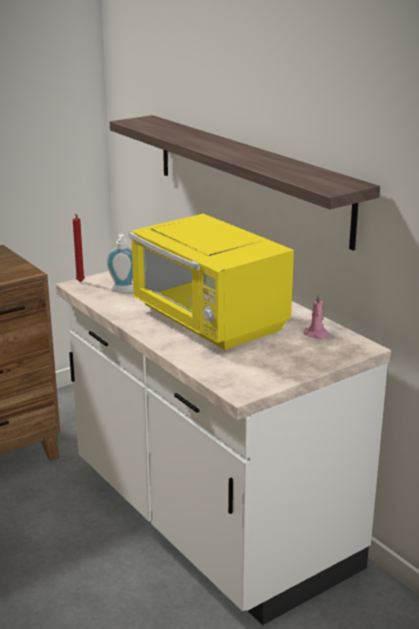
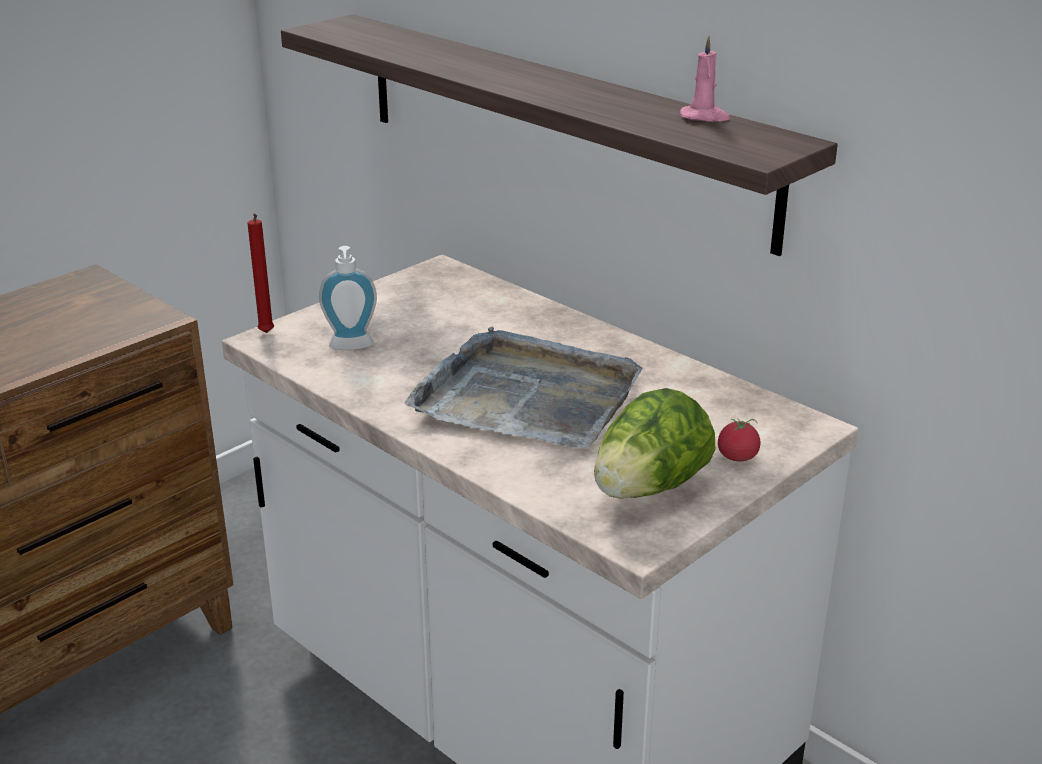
camera: 10 degrees left, 5 degrees up
(209, 321) = (527, 397): yellow microwave -> grey tray
(258, 368) = (649, 488): none -> lettuce
(314, 358) = (737, 457): none -> tomato
(317, 334) = (723, 408): pink candle -> pink candle (705, 117)

